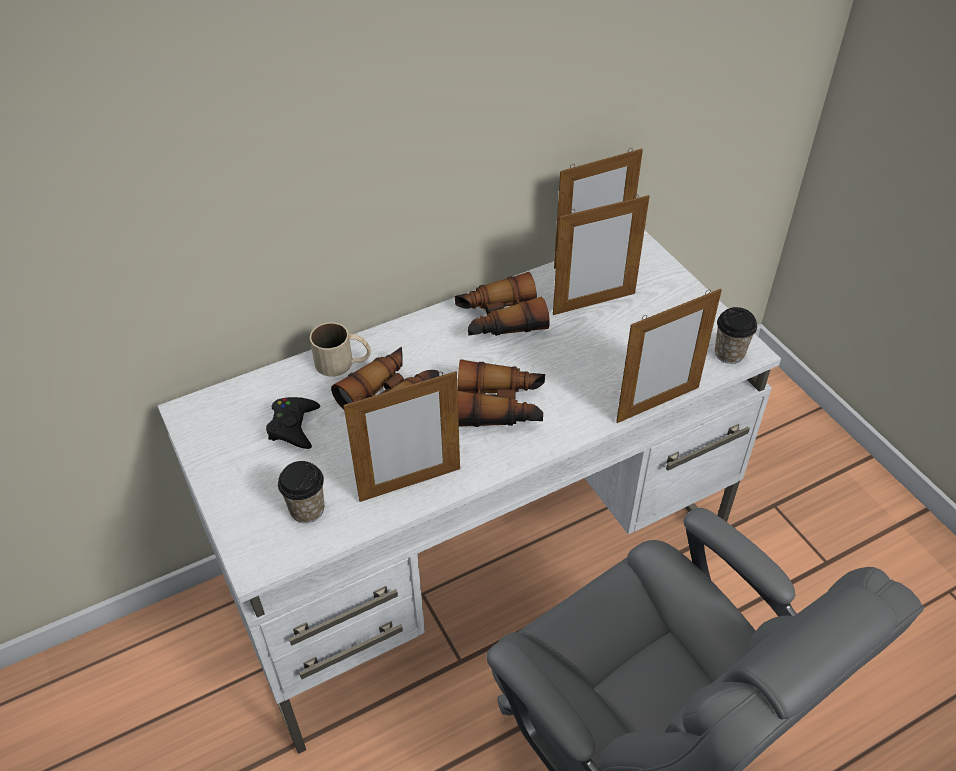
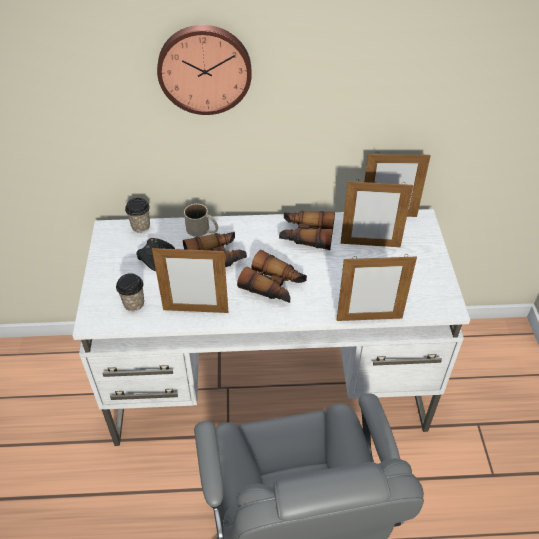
camera: 25 degrees right, 0 degrees up
(310, 99) = (204, 68): none -> wall clock
(729, 353) = (436, 304): cup -> cup (141, 226)

